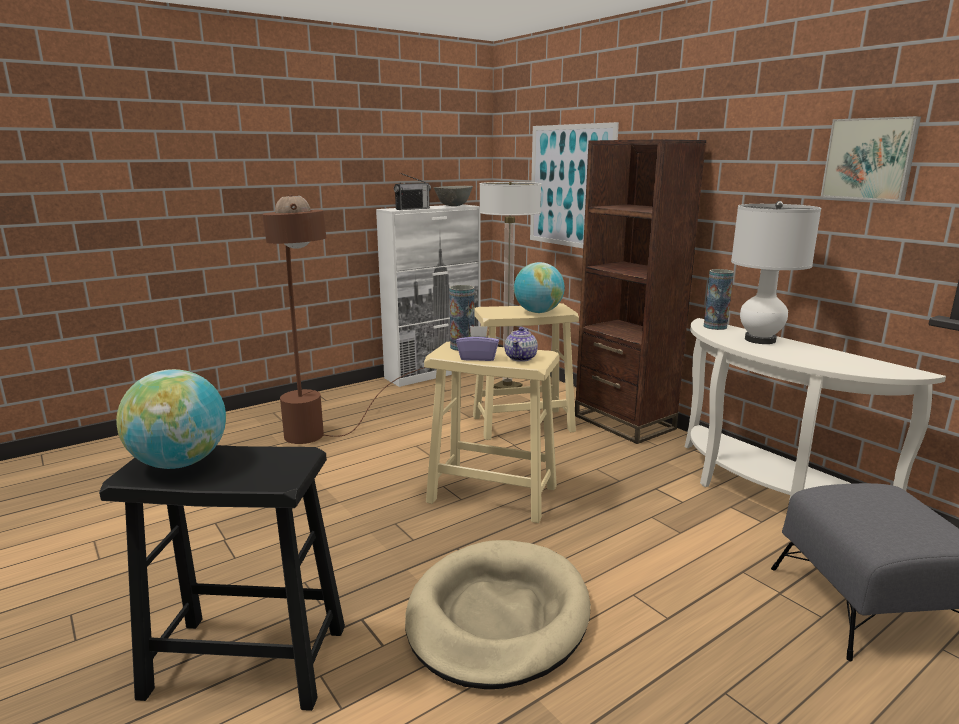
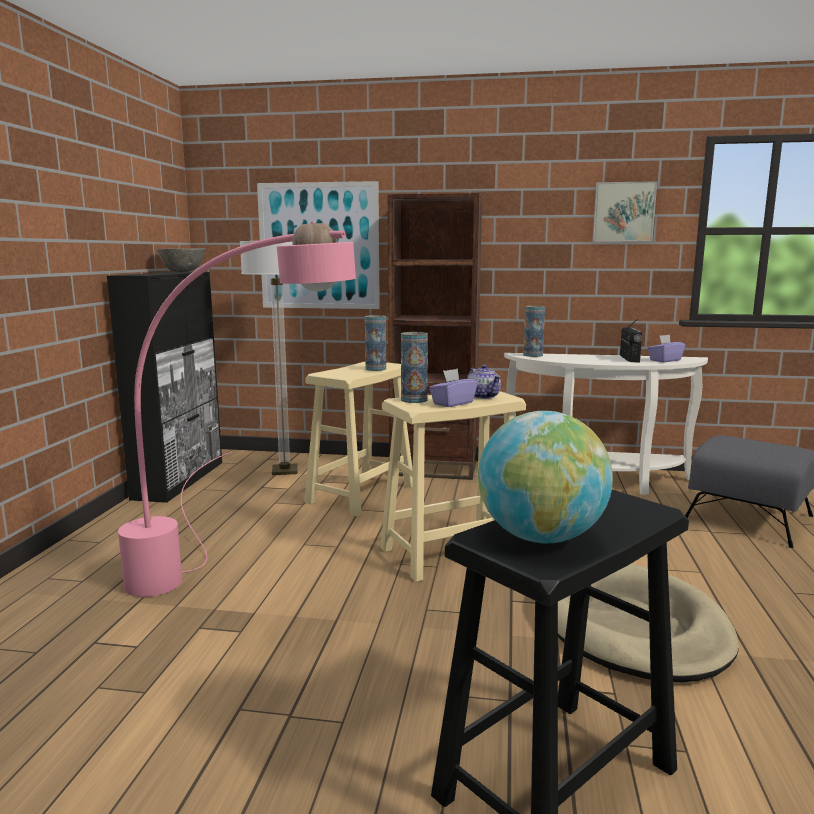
camera: 45 degrees left, 5 degrees down
(333, 452) = (226, 583): brown floor lamp -> pink floor lamp
(412, 209) = (157, 274): radio -> radio (629, 359)
(434, 373) = (180, 479): white cabinet -> black cabinet
(538, 312) = (375, 369): globe -> vase
(759, 340) = (580, 357): white table lamp -> none
(854, 366) = (664, 360): none -> purple tissue box

